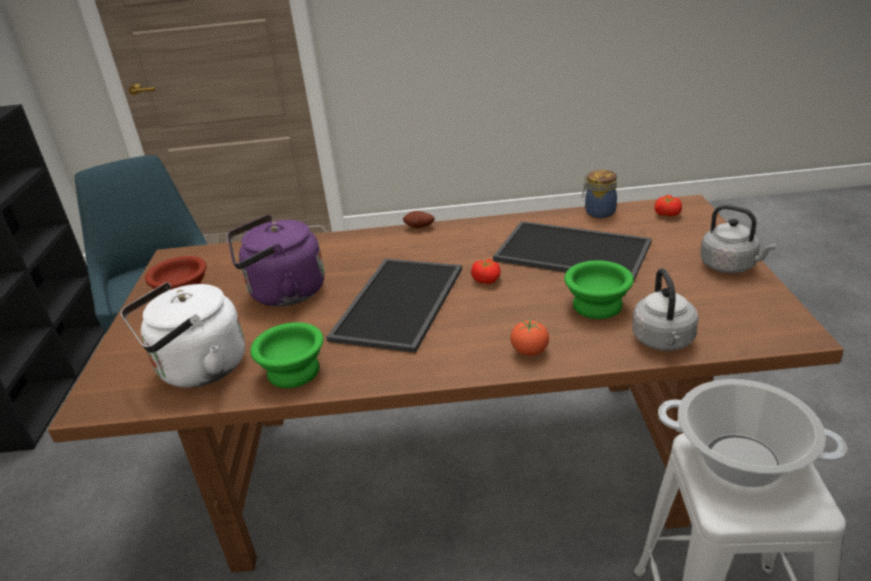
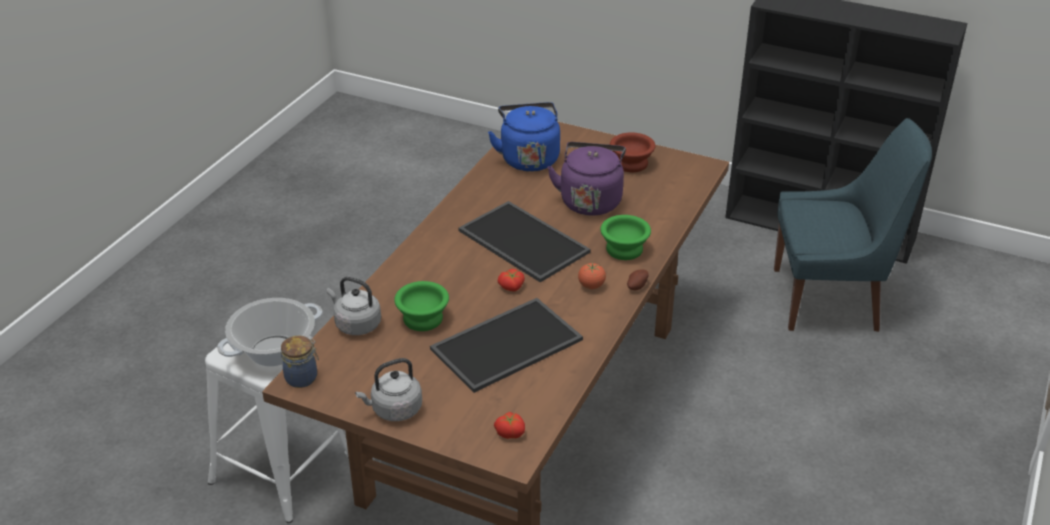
camera: 115 degrees right, 5 degrees up
(198, 370) = (528, 158): white kettle -> blue kettle
(292, 373) = (488, 186): green bowl -> green bowl (623, 249)
(530, 352) = (409, 270): tomato -> tomato (591, 286)
(598, 212) = (559, 394): jar -> jar (303, 377)

